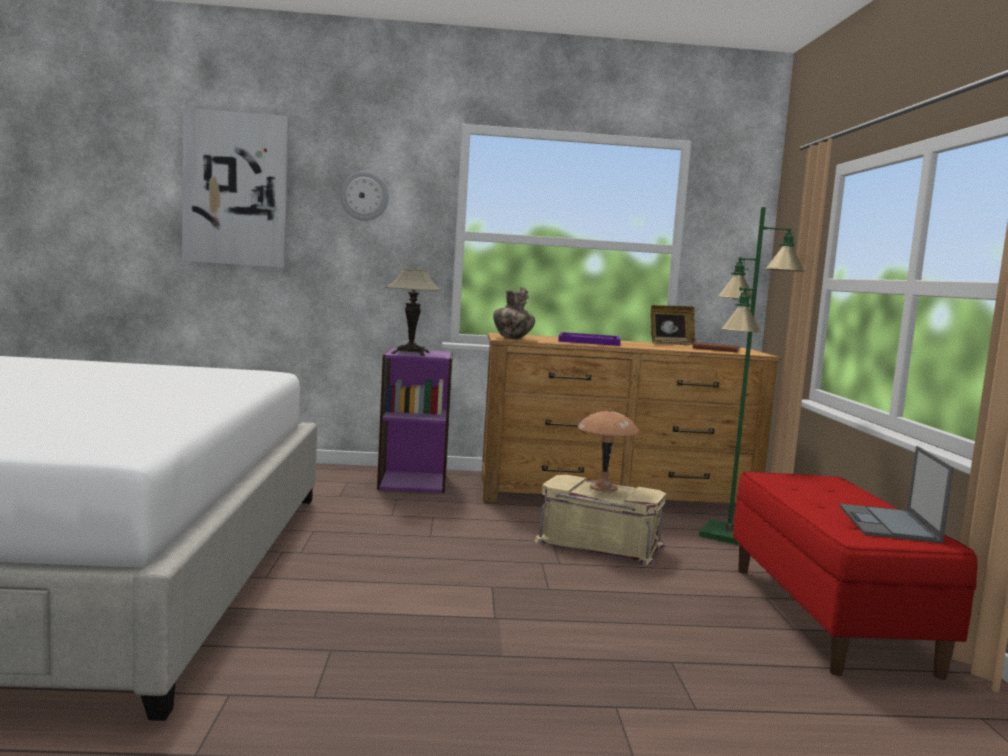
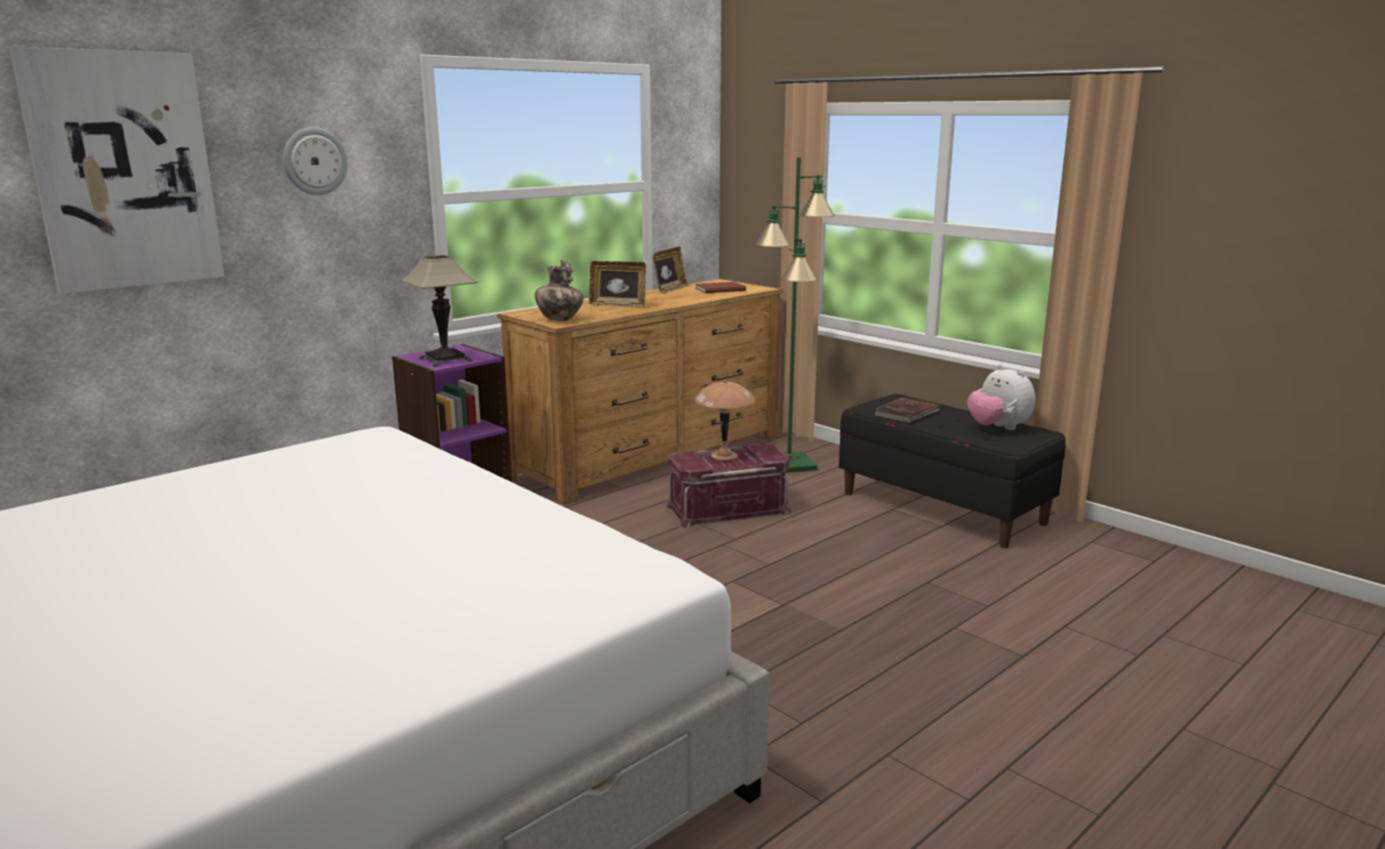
camera: 40 degrees left, 10 degrees up
(589, 341) = (618, 305): purple tray -> picture frame
(600, 543) = (727, 508): beige storage box -> red storage box
(804, 489) = (906, 413): none -> brown book
(828, 617) = (943, 508): red bench -> black bench
(889, 524) = (998, 428): laptop -> plush toy

